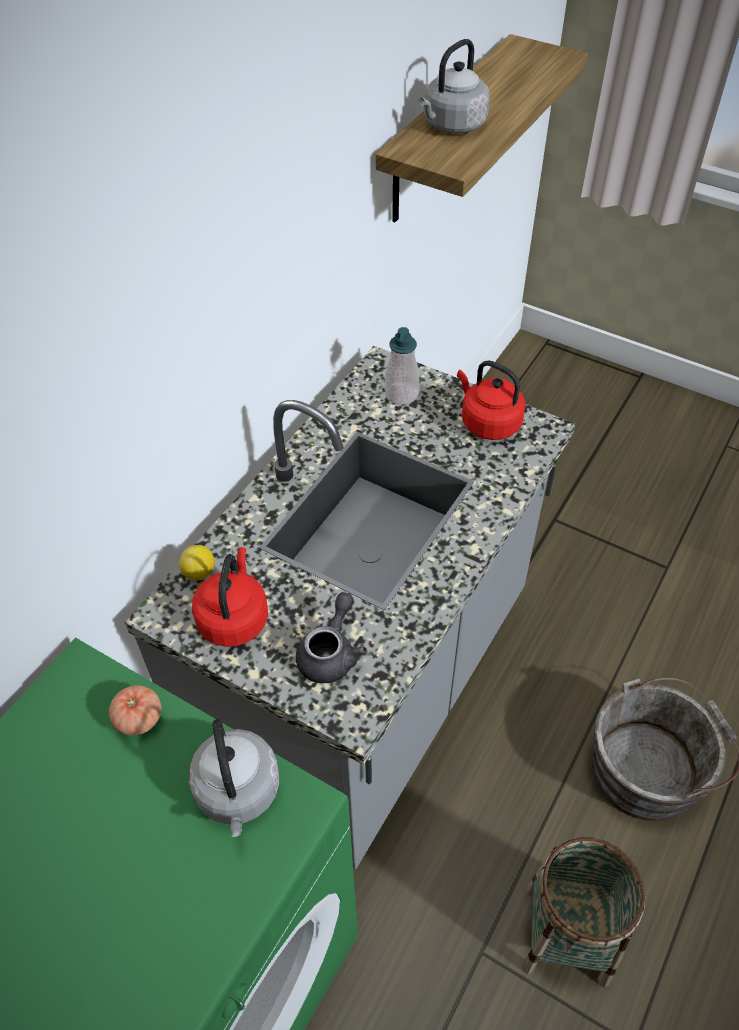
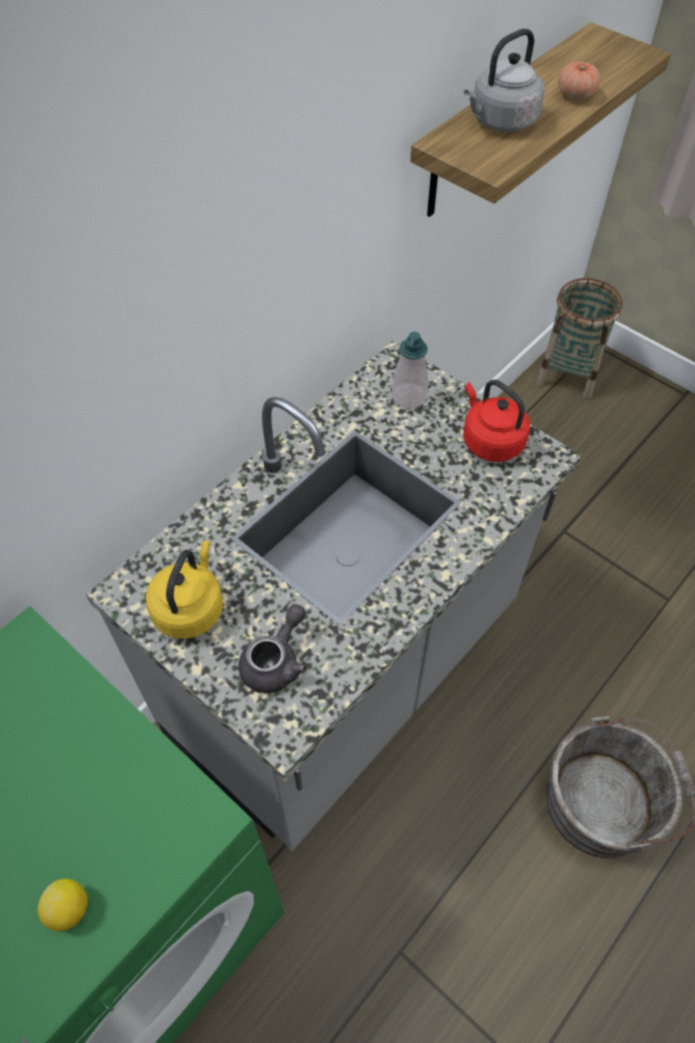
camera: 10 degrees right, 5 degrees up
(139, 718) = (70, 700): tomato -> tomato (575, 95)
(200, 573) = (167, 555): lemon -> lemon (69, 909)
(234, 618) = (190, 608): red kettle -> yellow kettle
(238, 793) = (147, 796): grey kettle -> none
(566, 934) = (485, 952): basket -> basket (567, 373)

